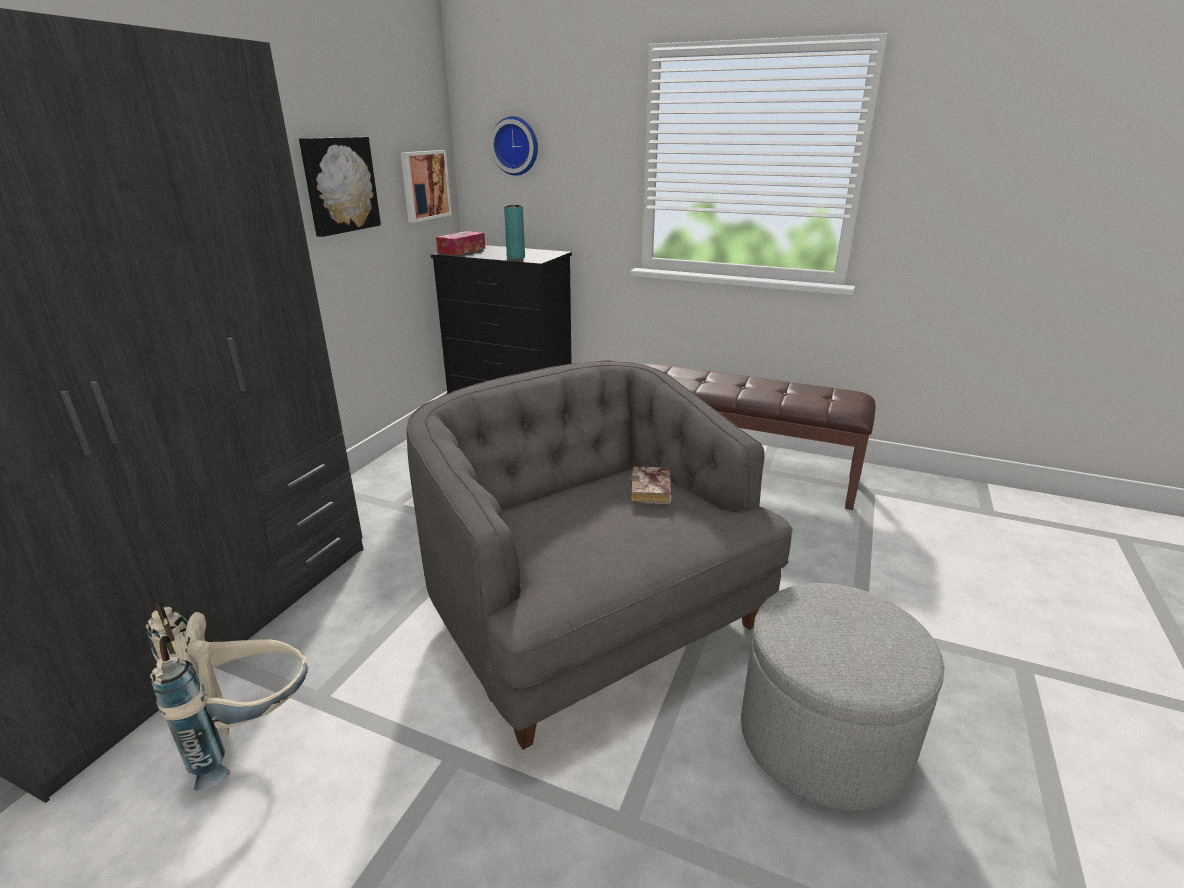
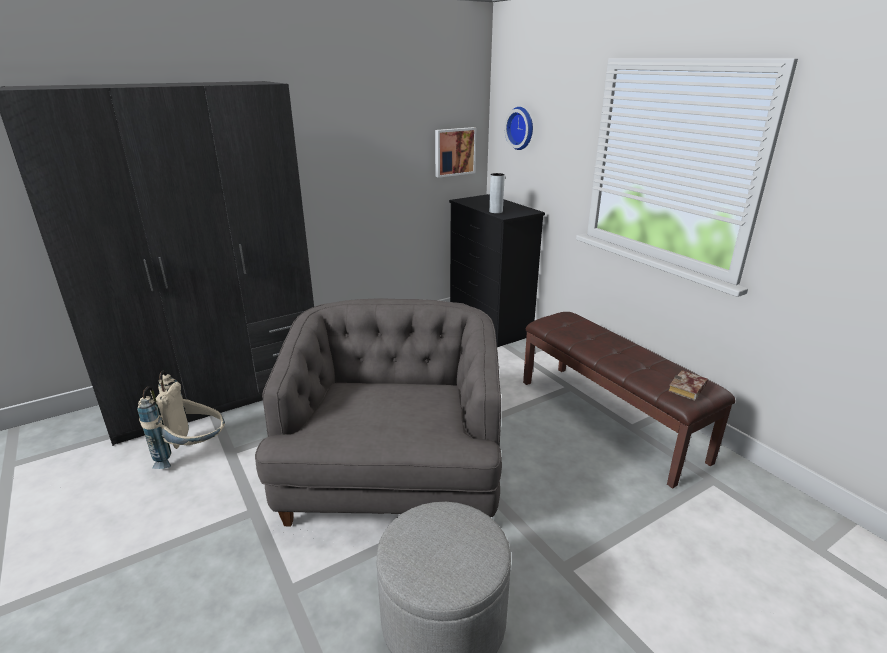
camera: 35 degrees right, 0 degrees up
(339, 185) = (378, 152): picture -> none
(461, 250) = (472, 200): tissue box -> none
(516, 257) = (496, 211): turquoise vase -> grey vase
(652, 492) = (430, 403): book -> book (688, 390)

